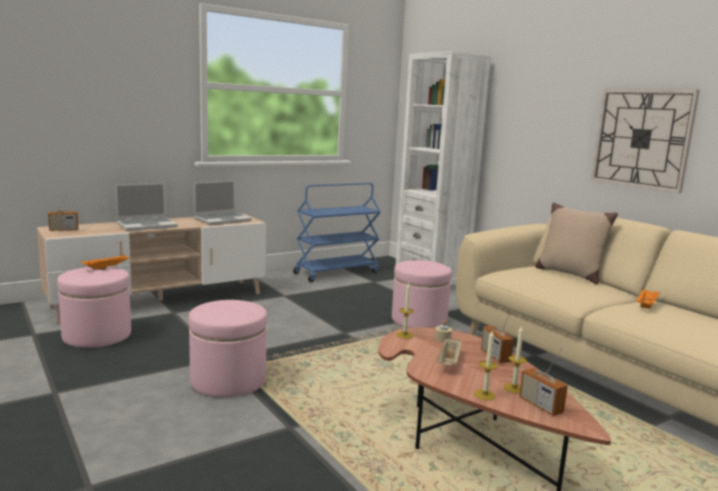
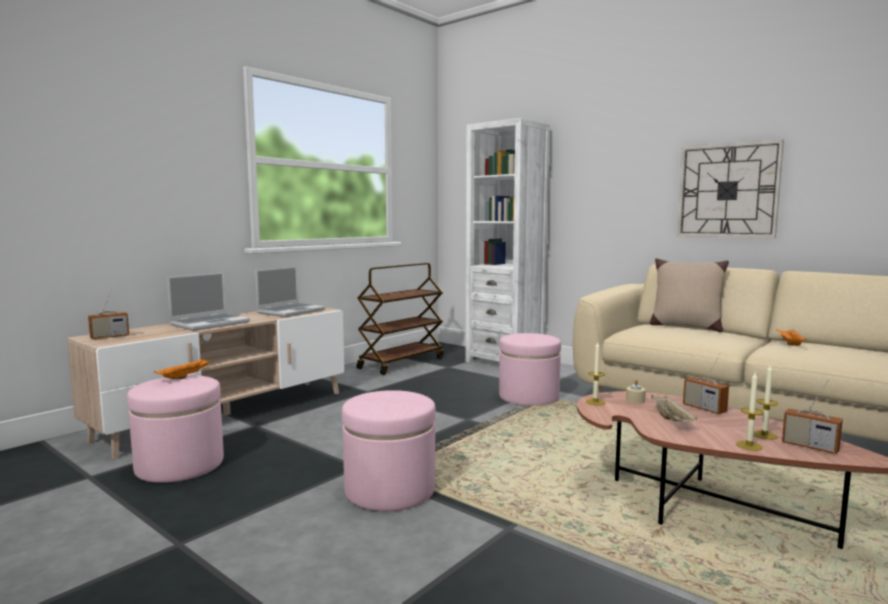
camera: 15 degrees left, 5 degrees down
(336, 272) = (401, 363): blue cart -> brown cart

